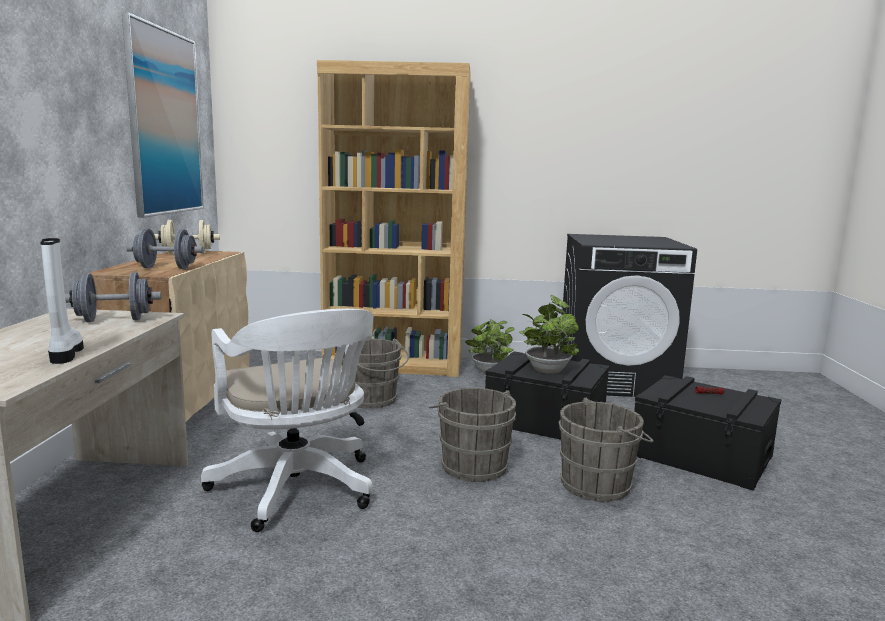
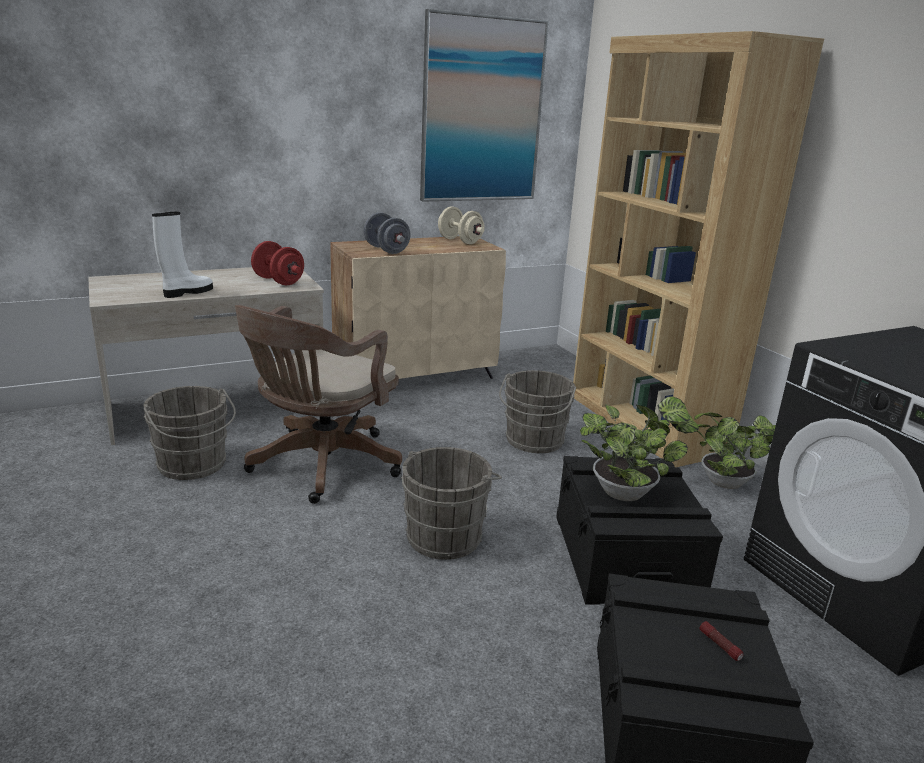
camera: 60 degrees right, 10 degrees up
(114, 320) = (278, 281): grey dumbbell -> red dumbbell
(297, 490) = (320, 466): white office chair -> brown office chair
(600, 484) = (482, 634): grey bucket -> grey bucket (193, 466)

